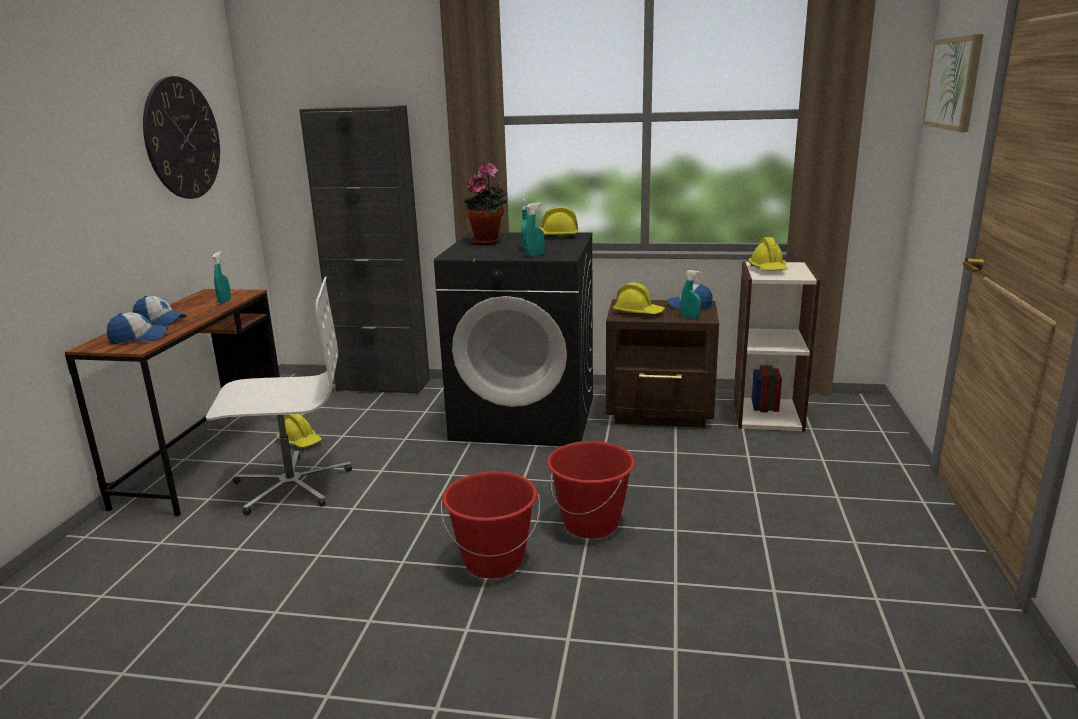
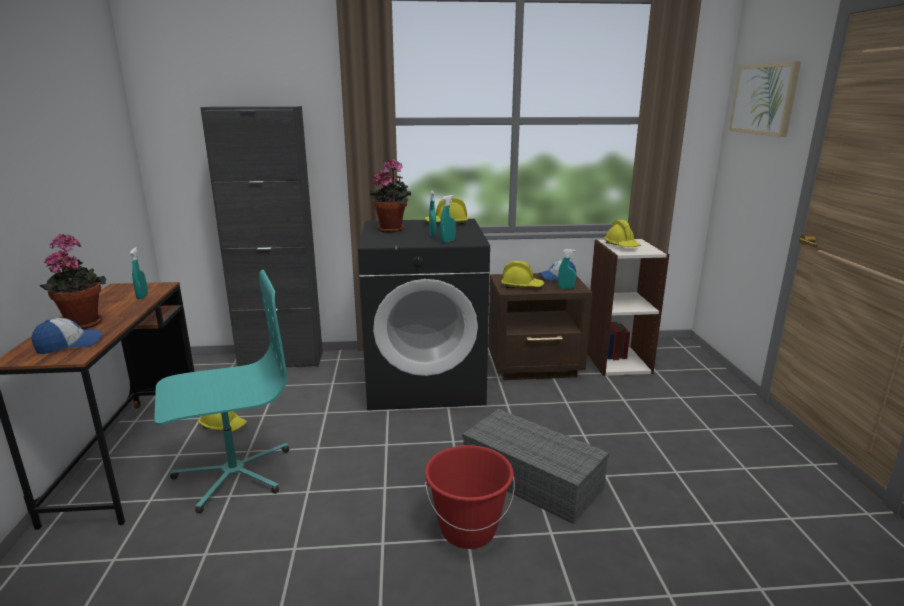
camera: 15 degrees left, 0 degrees up
(160, 321) = (82, 323): cap -> potted plant
(182, 138) = (82, 134): wall clock -> none
(291, 485) = (233, 474): white office chair -> turquoise office chair
(591, 524) = (534, 479): red bucket -> grey storage box

